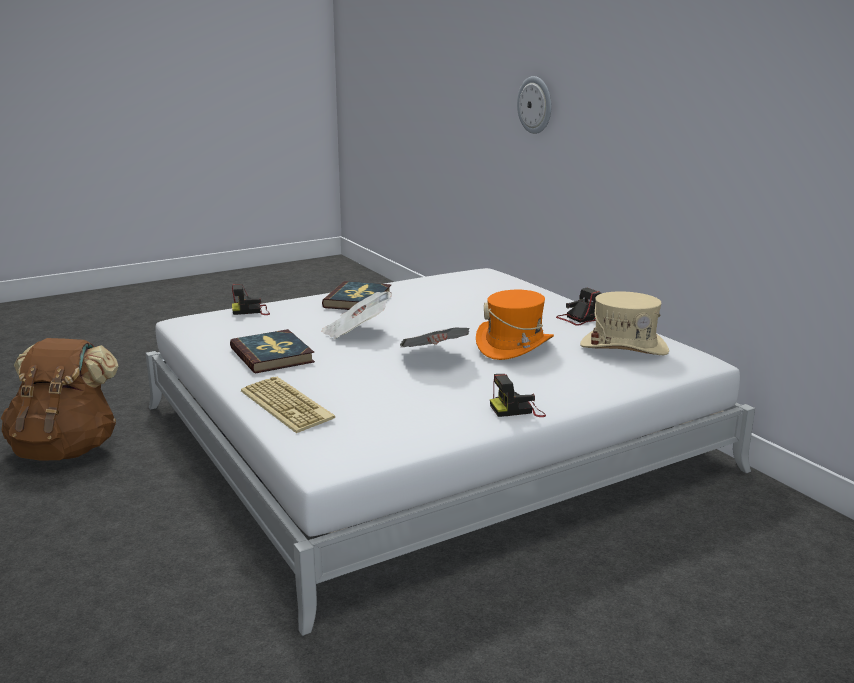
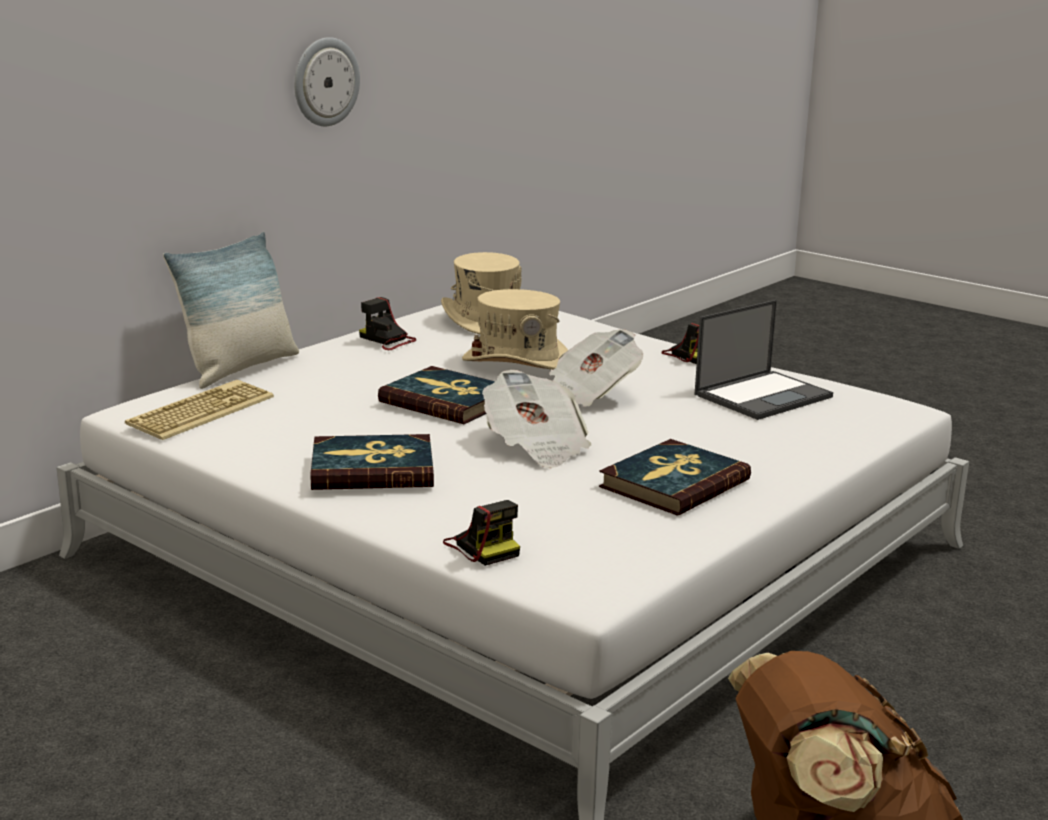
camera: 110 degrees left, 0 degrees up
(288, 405) = (810, 444): keyboard -> keyboard (200, 411)
(397, 414) = (763, 395): none -> laptop
(446, 321) = (447, 401): none -> book
(514, 346) = (517, 362): orange hat -> beige hat
(535, 105) = (98, 86): wall clock -> wall clock (325, 82)
(543, 290) = (239, 368): none -> pillow

